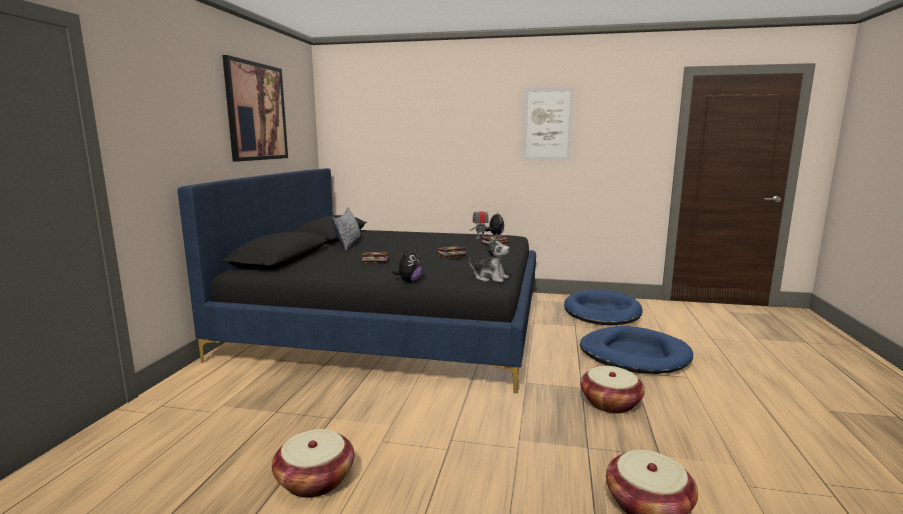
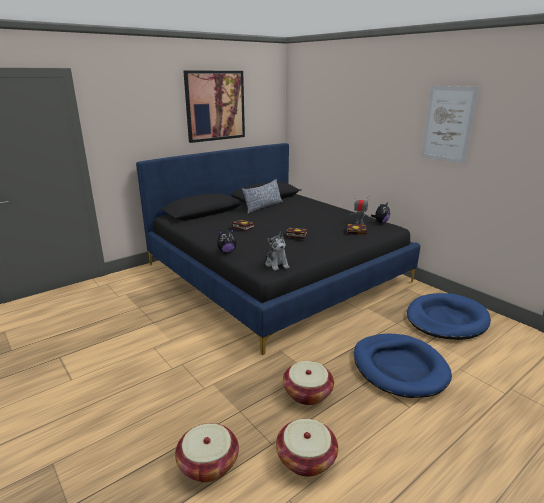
camera: 40 degrees right, 10 degrees up
(315, 480) = (102, 352): basket -> basket (306, 459)

